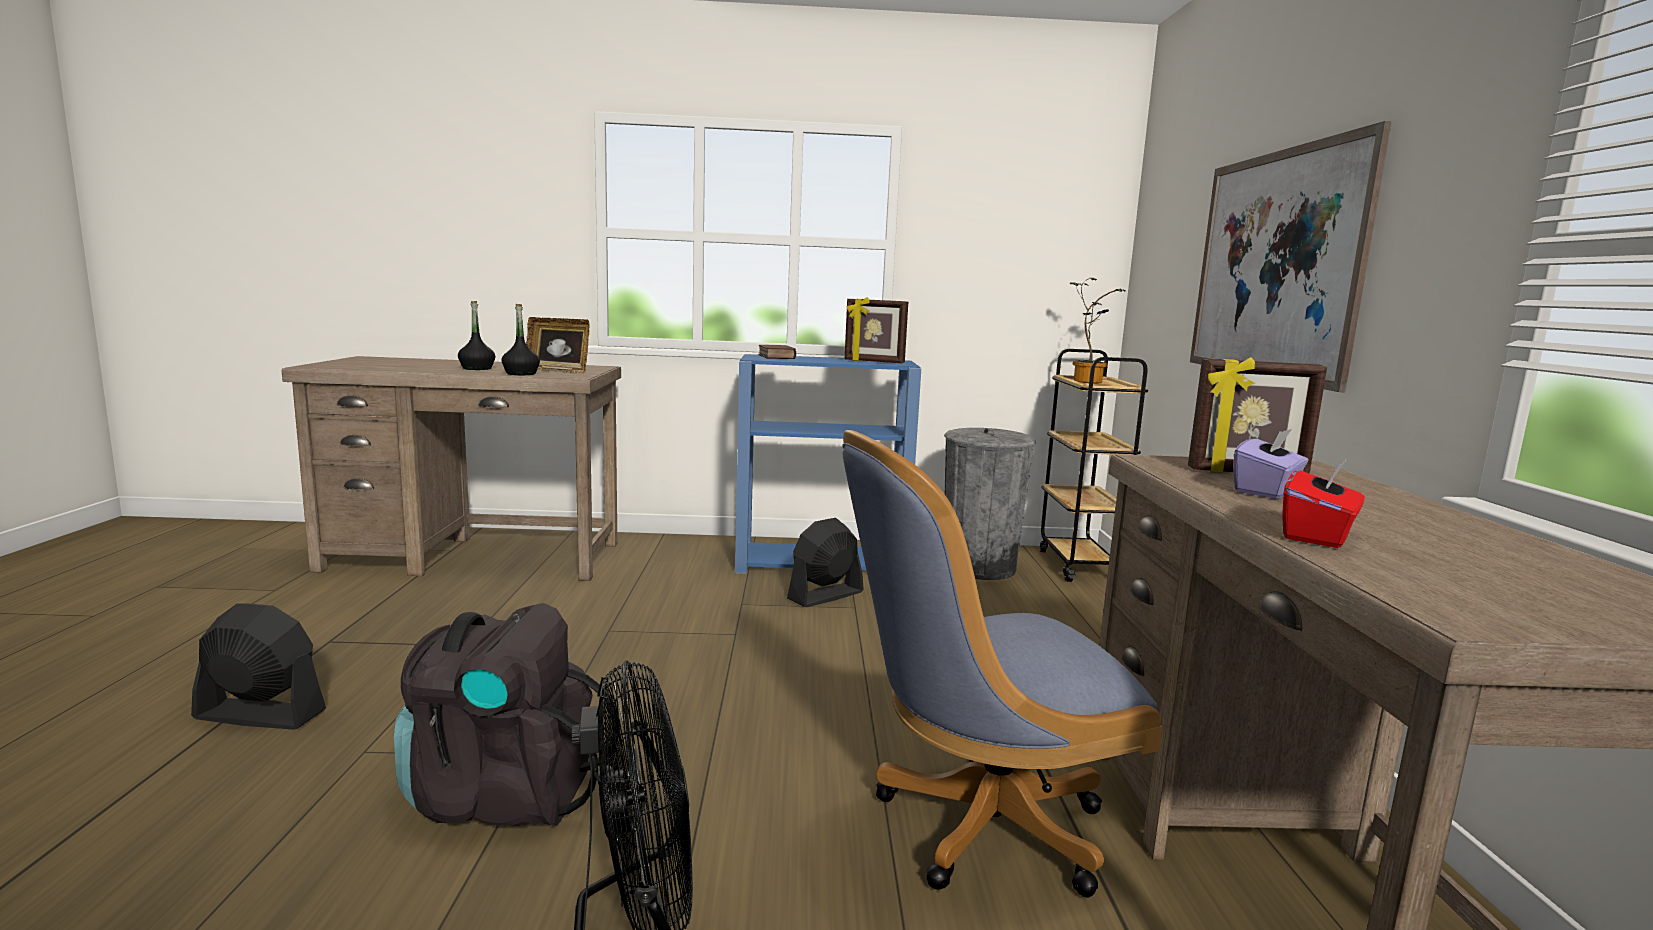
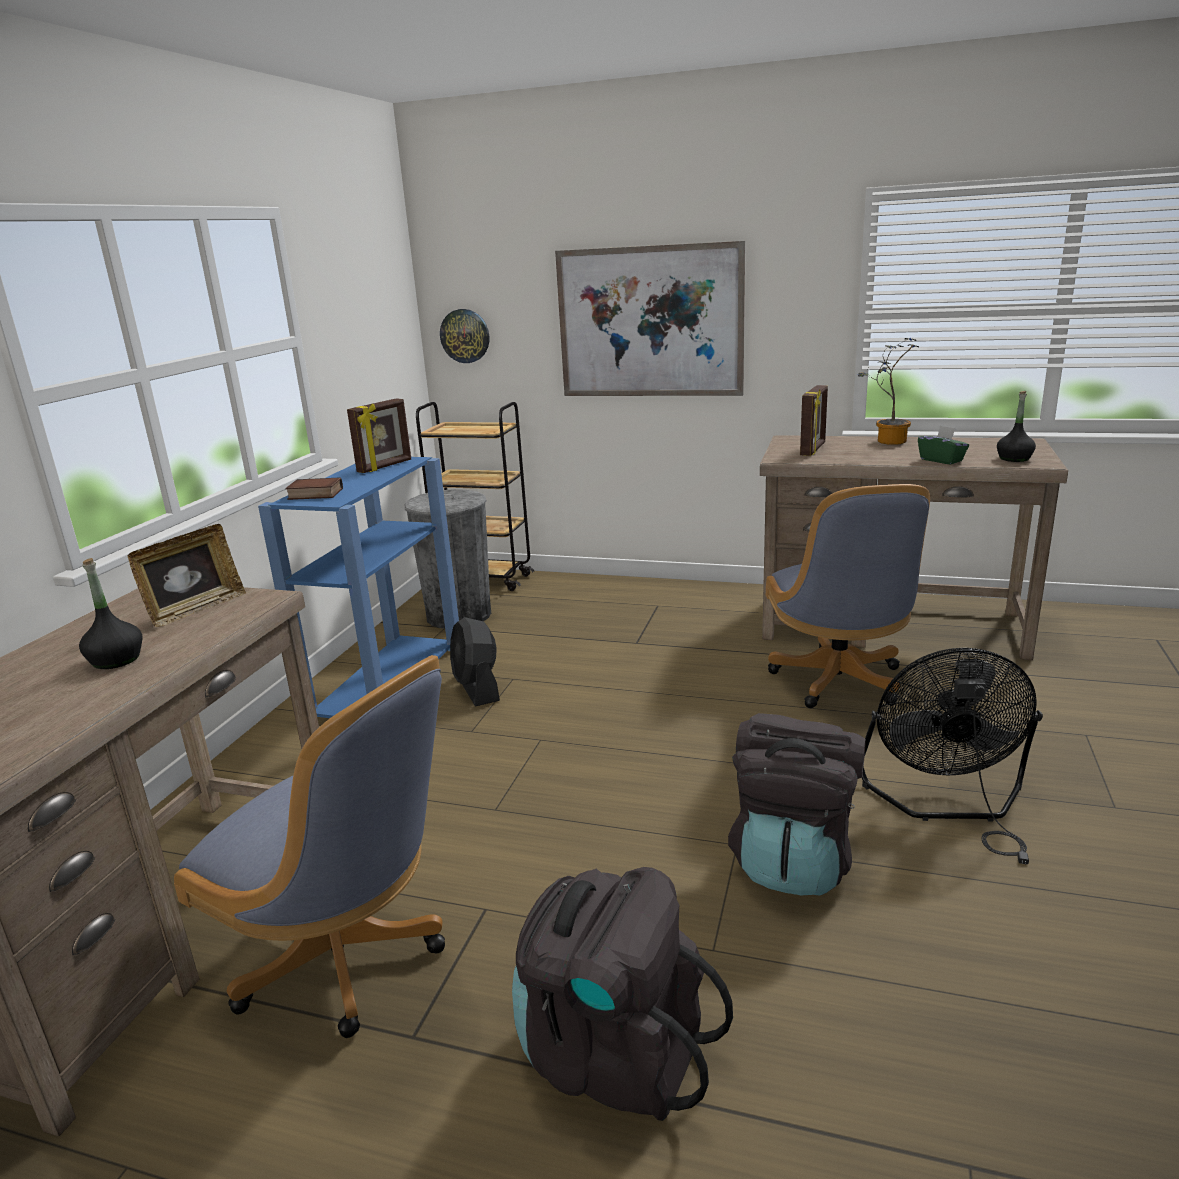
camera: 70 degrees left, 10 degrees up
(259, 714) = (613, 1054): black fan -> black backpack
(415, 613) = (354, 965): none -> blue office chair
(521, 374) = (213, 628): black bottle -> black bottle (1014, 459)
(1087, 381) = (454, 430): potted plant -> potted plant (887, 441)
(1148, 280) = (465, 336): none -> wall clock
(1266, 491) = (856, 453): purple tissue box -> none
(1317, 536) = (941, 460): red tissue box -> green tissue box

